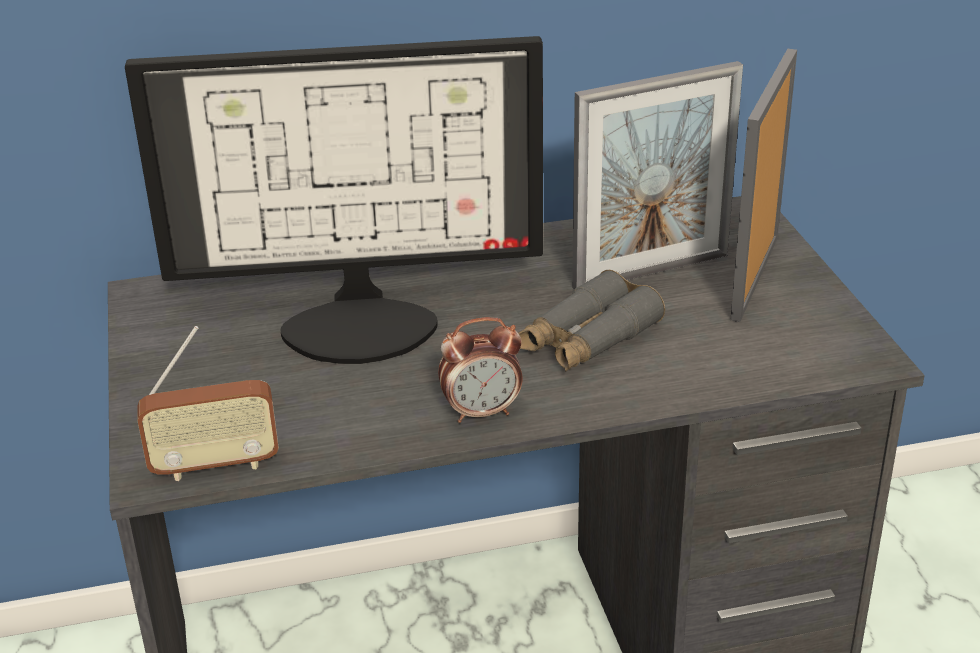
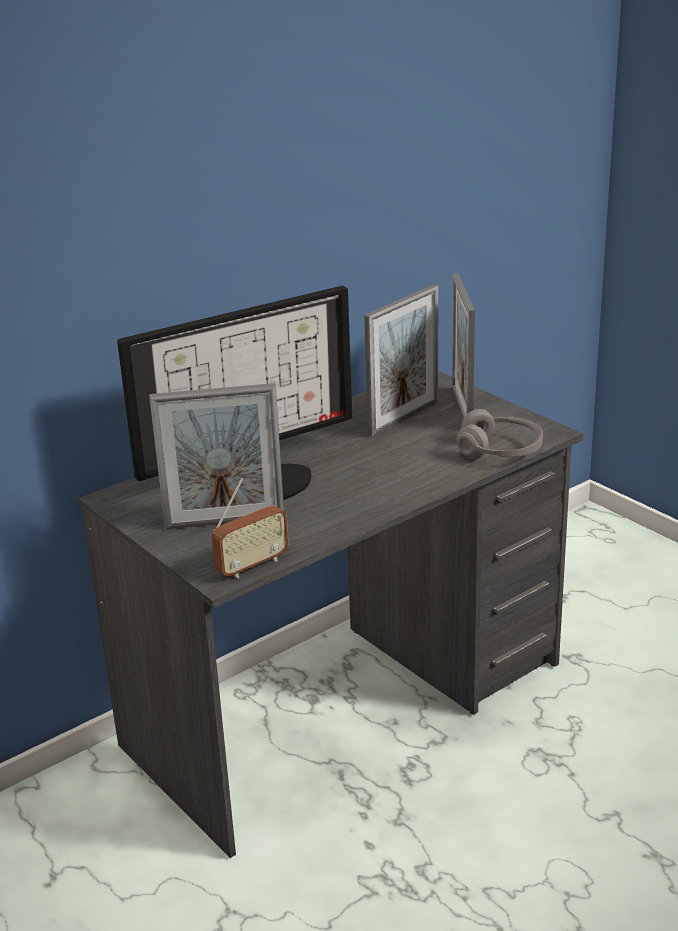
camera: 25 degrees left, 5 degrees down
(247, 377) = (224, 522): none -> picture frame
(482, 412) = (376, 504): alarm clock -> none
(588, 340) = (400, 458): grey binoculars -> none
(755, 369) = (500, 450): none -> grey headphones

